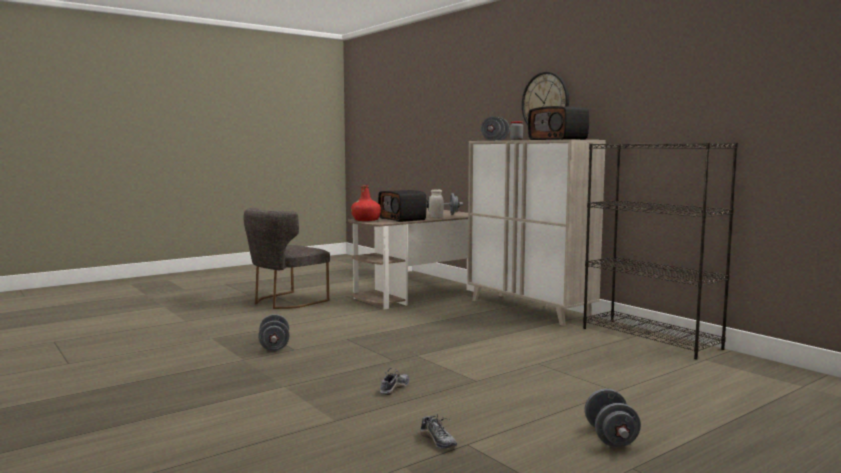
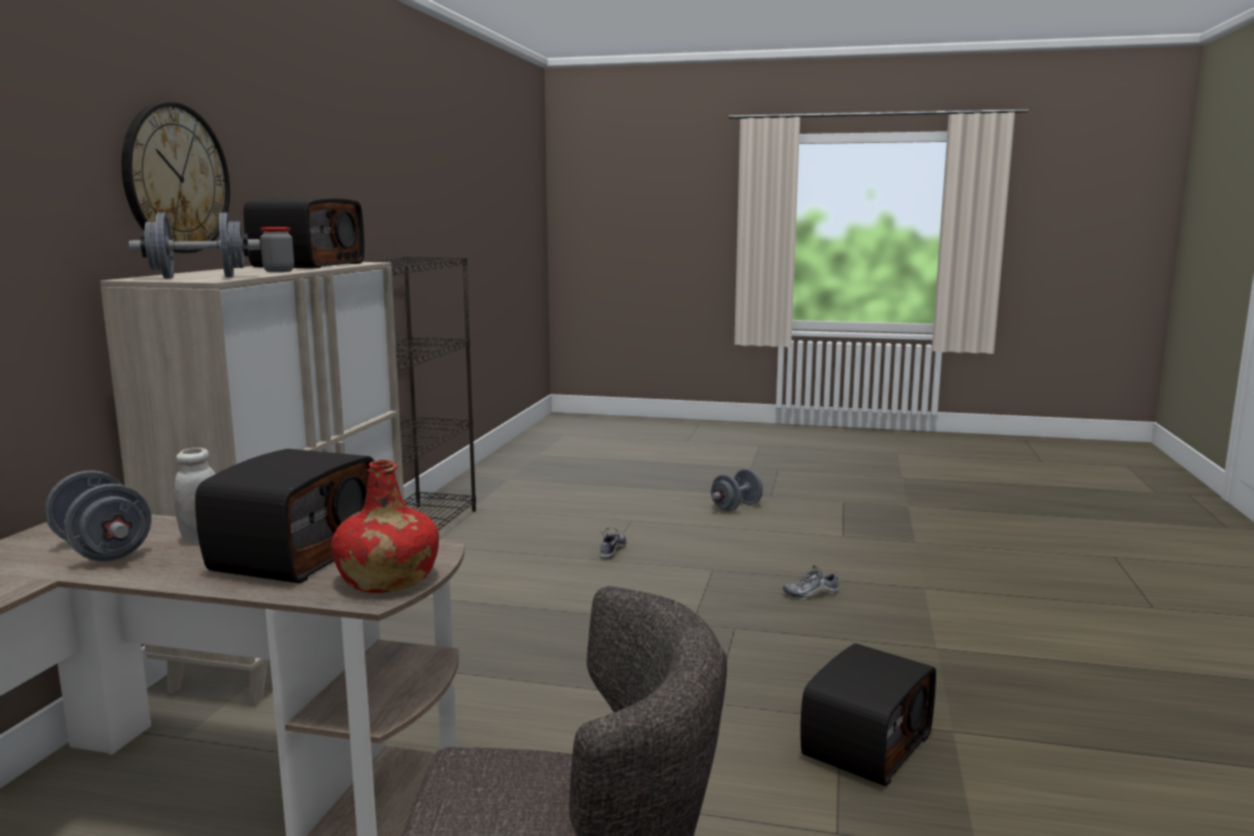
camera: 130 degrees left, 5 degrees up
(274, 346) = (864, 745): grey dumbbell -> radio
(438, 441) = (861, 544): shoe -> shoe (612, 551)

